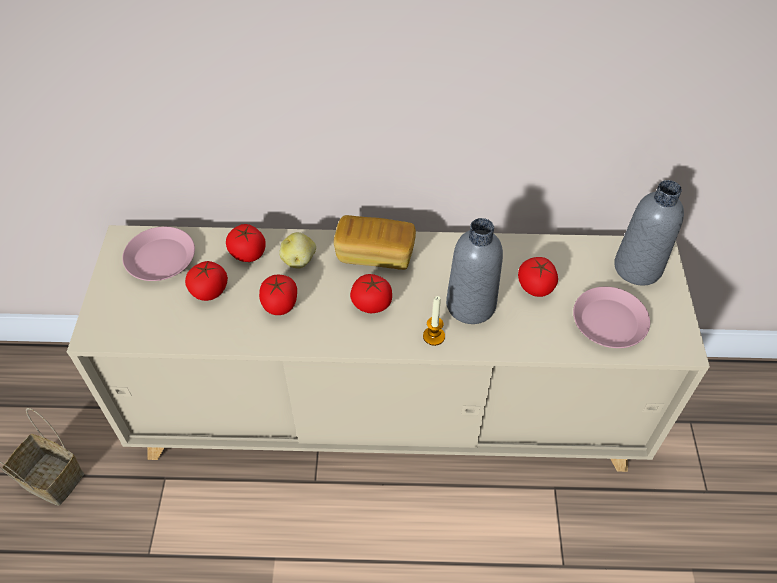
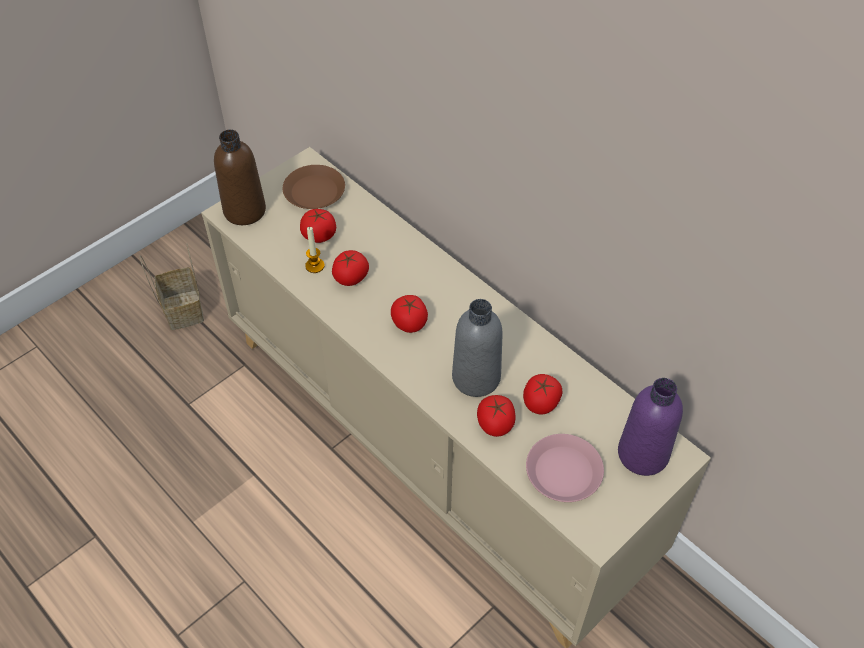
camera: 45 degrees right, 0 degrees up
(111, 319) = (244, 211): none -> brown bottle
(160, 259) = (314, 192): pink plate -> brown plate
(248, 253) = (371, 228): tomato -> tomato (495, 424)
(299, 260) = (398, 257): potato -> none
(375, 254) = (453, 291): bread -> none
(434, 336) = (423, 377): candle -> candle (315, 266)
(637, 267) = (643, 454): grey bottle -> purple bottle

